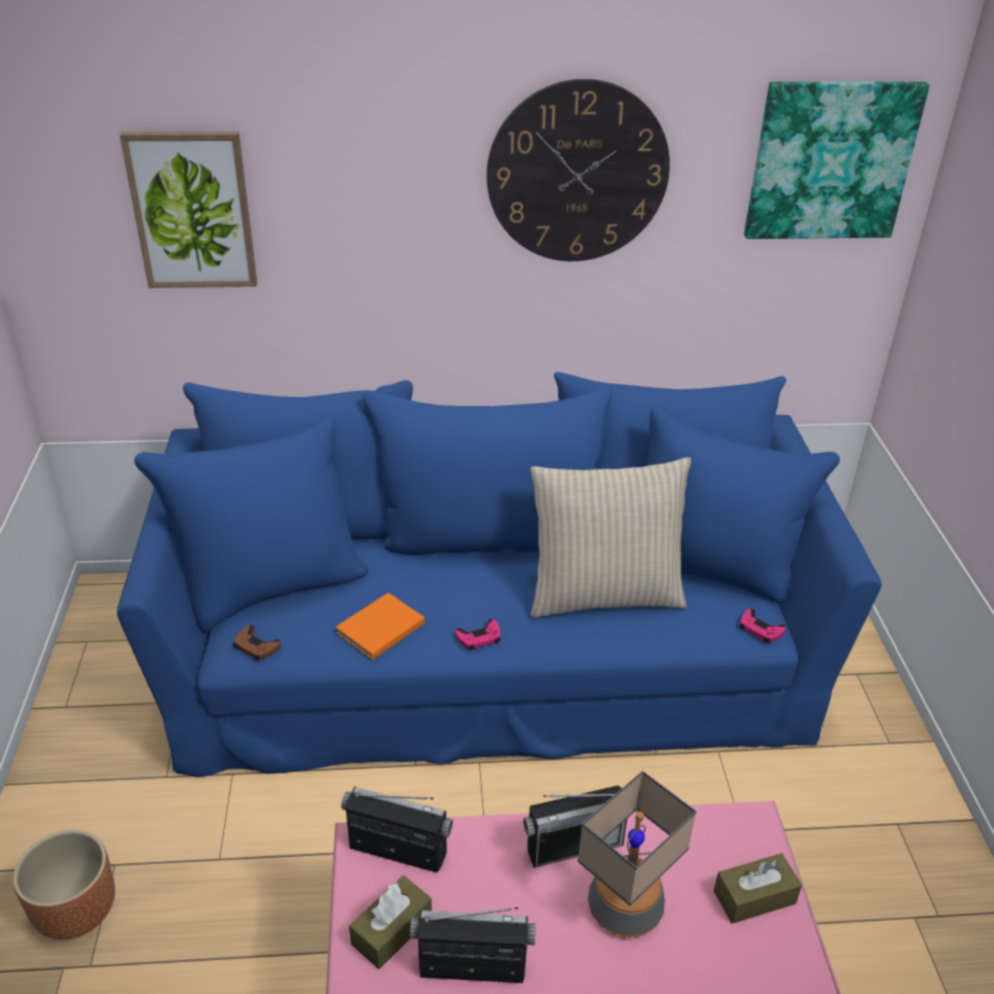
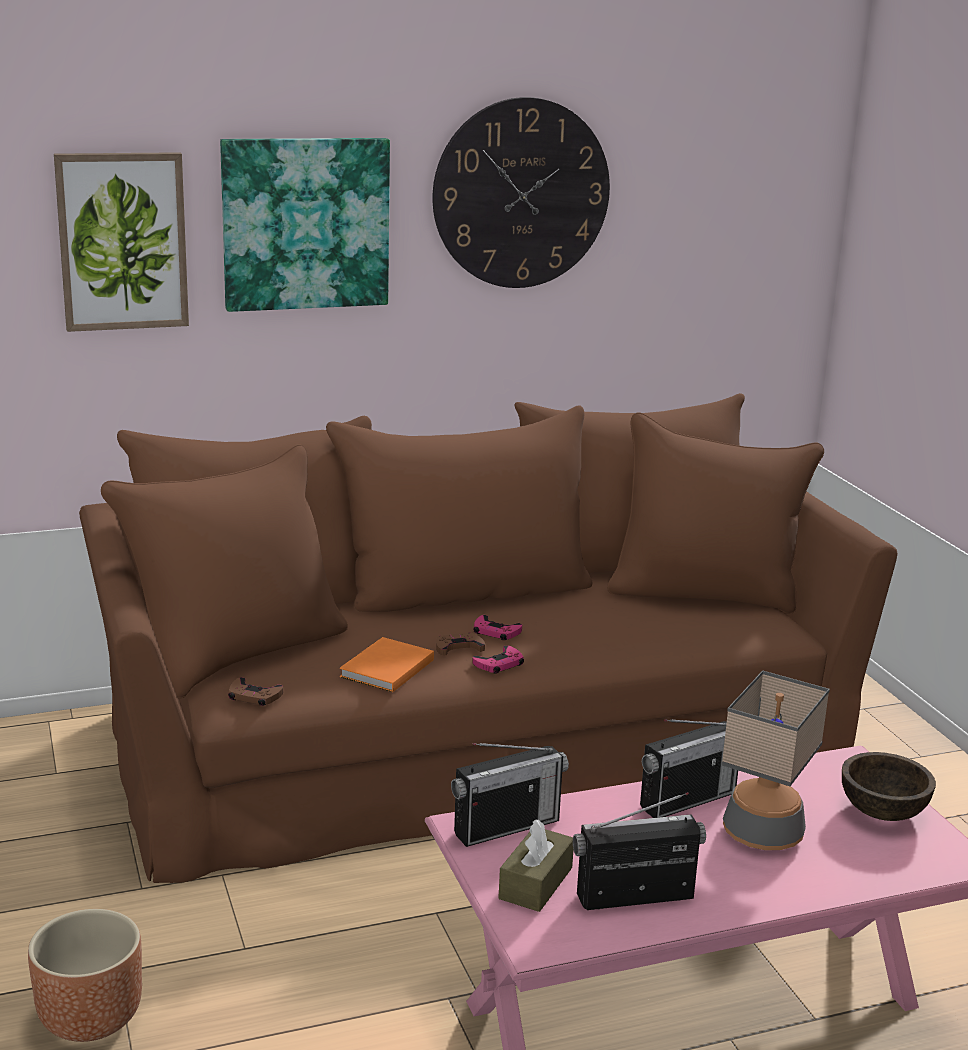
camera: 15 degrees left, 15 degrees down
(397, 850) = (506, 827): radio -> radio turned 150 degrees clockwise
(452, 611) = (458, 648): none -> brown game controller
(494, 657) = (477, 740): blue sofa -> brown sofa
(604, 594) = (611, 620): beige pillow -> none
(754, 897) = (882, 810): brown tissue box -> brown bowl
(760, 629) = (782, 629): pink game controller -> pink game controller (496, 632)
(830, 160) = (754, 178): picture -> picture (305, 223)

